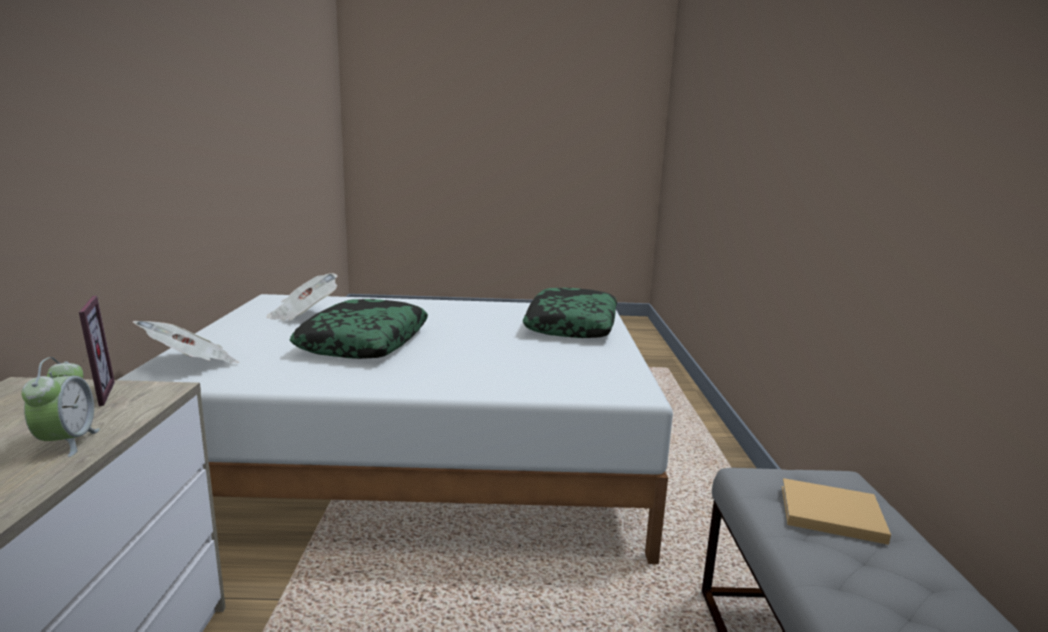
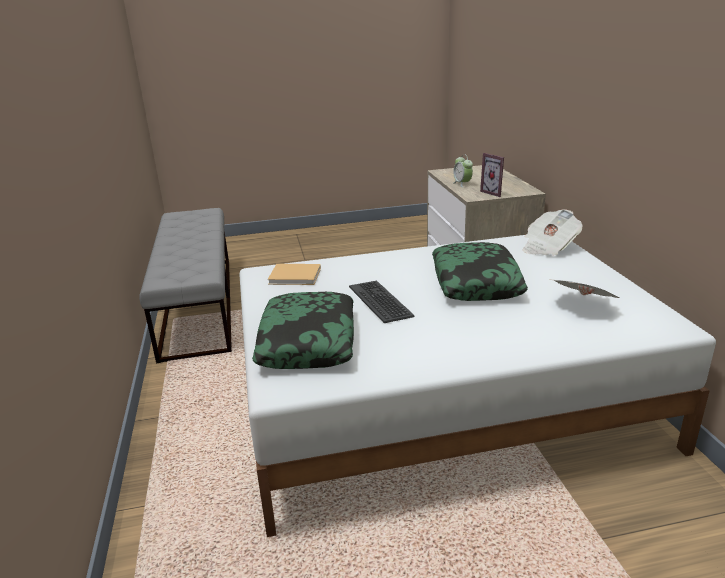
camera: 170 degrees right, 10 degrees up
(487, 341) = (380, 301): none -> keyboard
(827, 513) = (183, 267): beige book -> beige book (296, 276)

